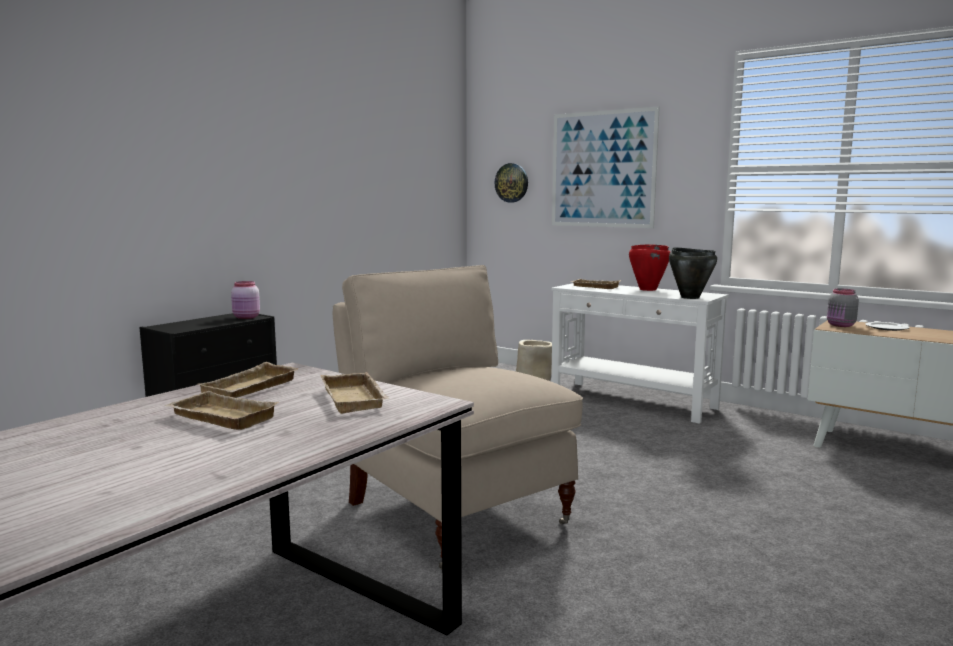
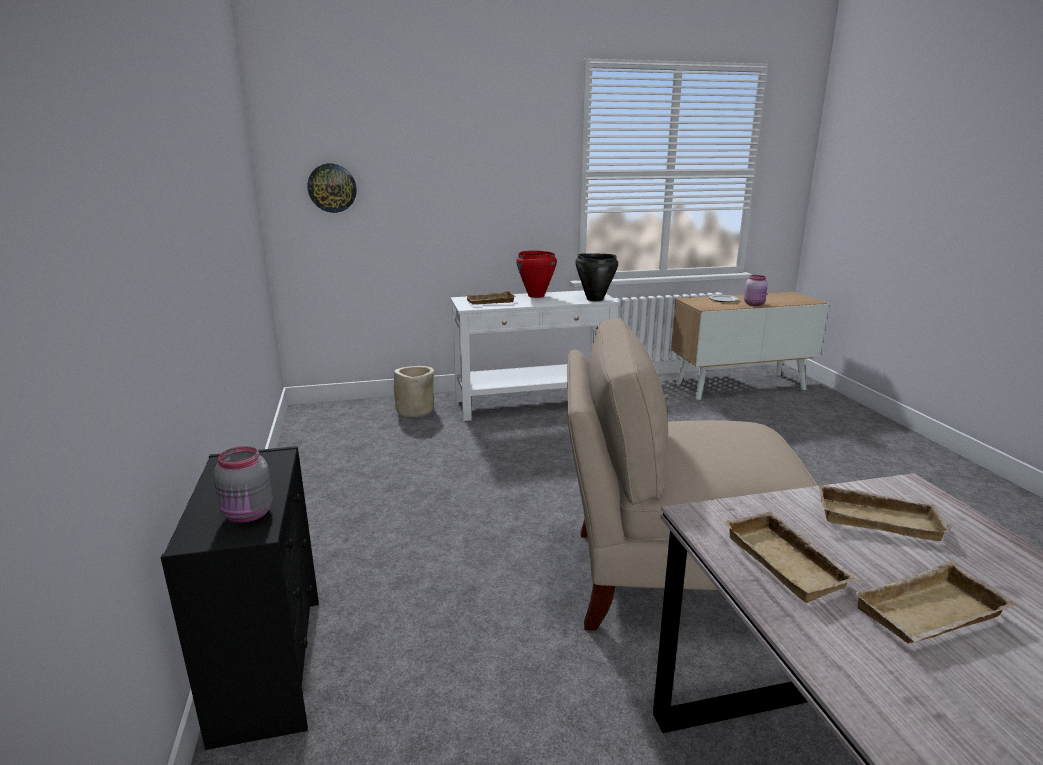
camera: 50 degrees left, 10 degrees up
(247, 317) = (267, 463): pink jar -> pink jar (754, 304)
(602, 169) = (453, 172): picture -> none
(841, 325) = (701, 303): grey jar -> grey jar (248, 515)

